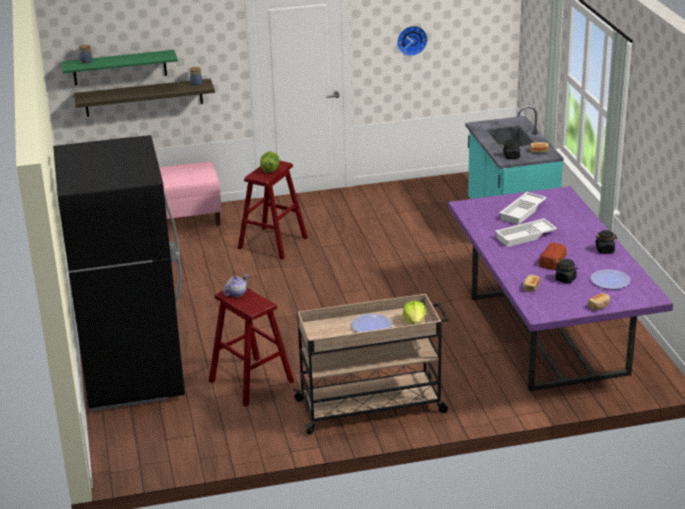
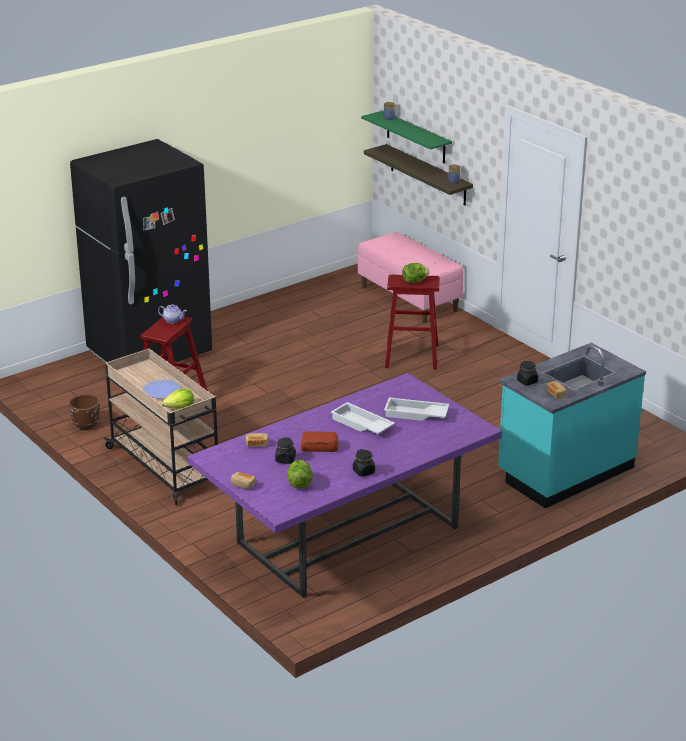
camera: 65 degrees right, 0 degrees up
(252, 441) = (86, 426): none -> brown planter
(411, 40) = (632, 237): wall clock -> none
(610, 280) = (299, 484): plate -> lettuce

